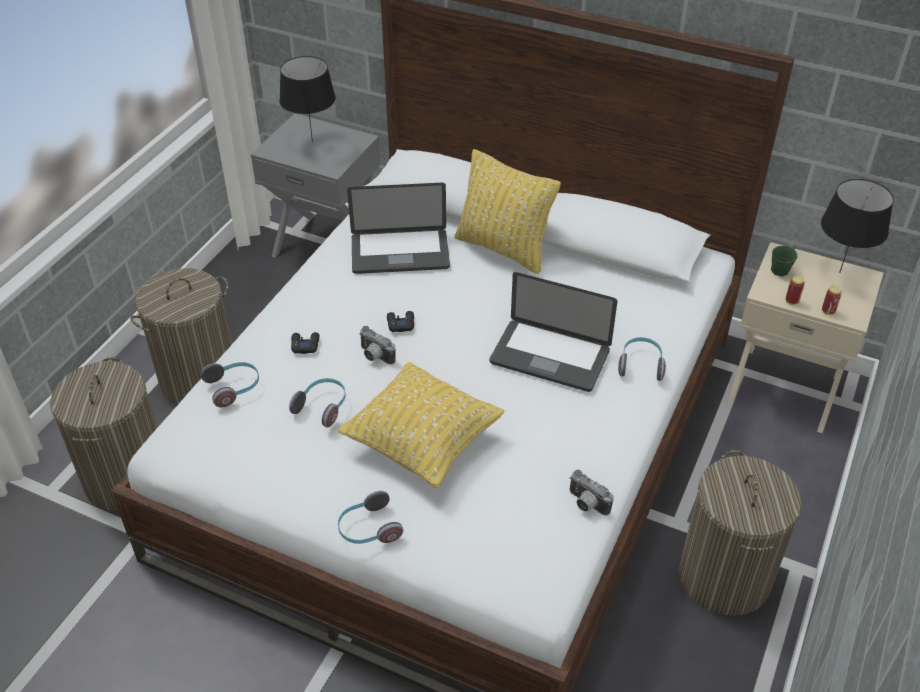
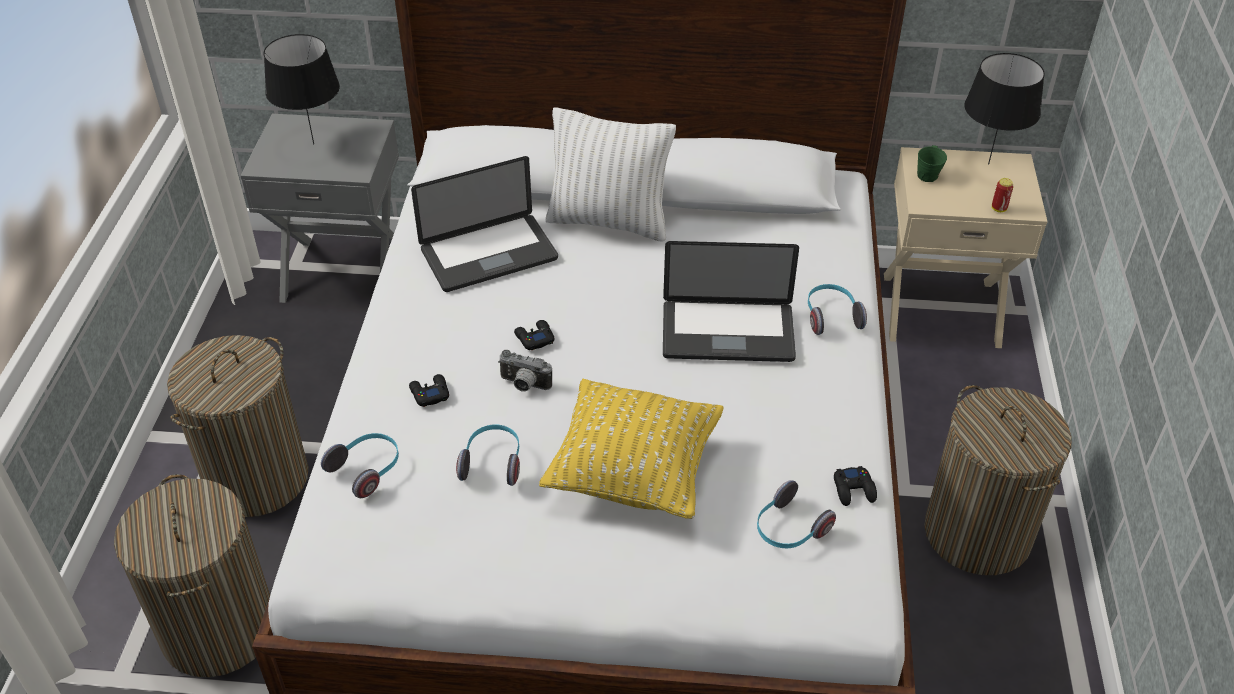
camera: 20 degrees left, 0 degrees up
(368, 529) = (623, 593): headphones -> headphones (789, 529)
(503, 249) = (609, 221): yellow pillow -> white pillow
(586, 504) = (854, 490): camera -> black game controller
(791, 301) = (957, 207): can -> none

